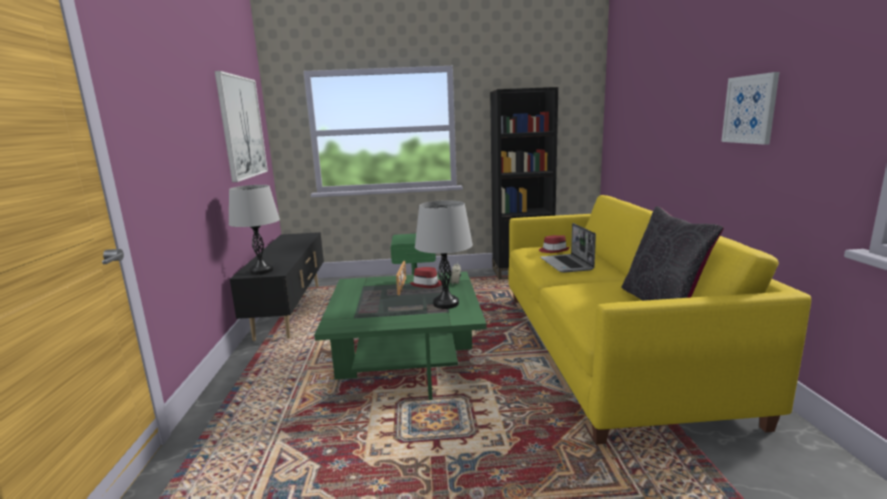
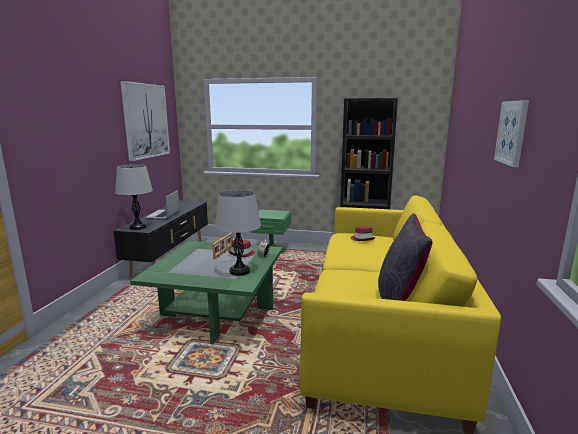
camera: 15 degrees right, 0 degrees up
(567, 264) = (359, 252): laptop -> laptop (163, 215)

